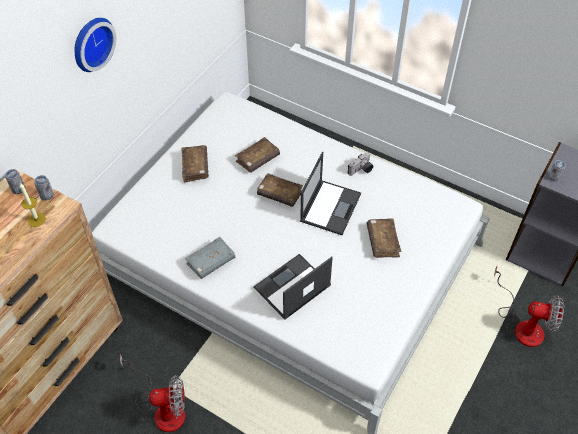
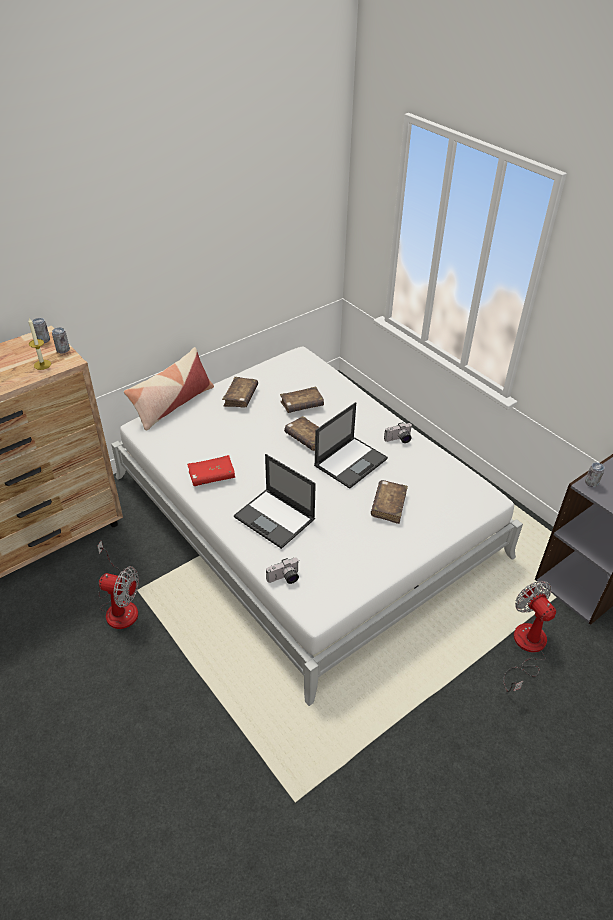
camera: 20 degrees right, 10 degrees down
(91, 43) = (157, 237): wall clock -> none
(132, 194) = (173, 404): none -> pillow
(211, 261) = (212, 476): grey book -> red book
(291, 287) = (275, 518): laptop -> laptop turned 120 degrees counterclockwise
(328, 344) = (284, 579): none -> camera
(522, 325) = (526, 648): fan -> fan turned 150 degrees counterclockwise

